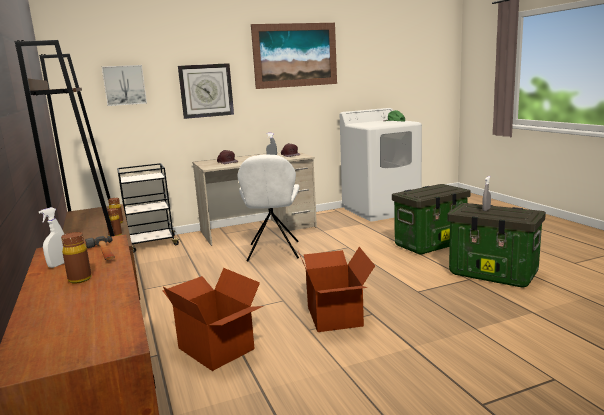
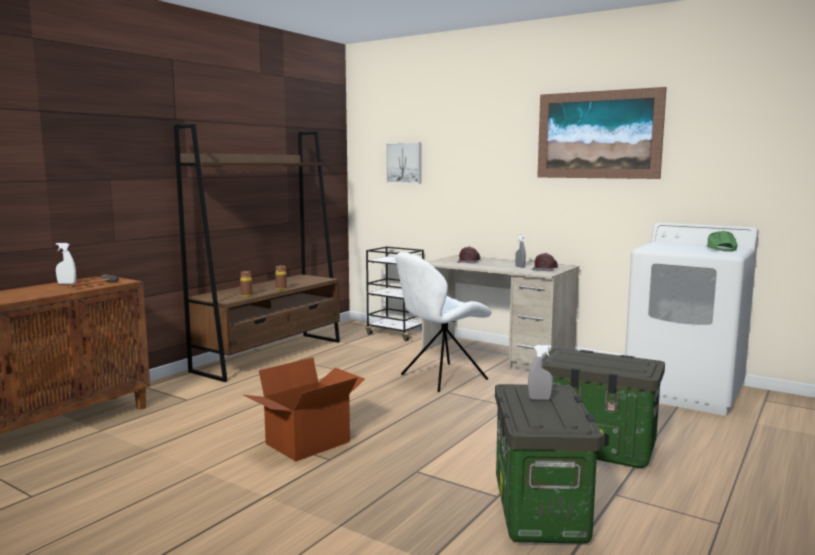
camera: 55 degrees right, 5 degrees down
(80, 279) = (35, 291): brown bottle -> none
(206, 90) = (480, 175): wall clock -> none
(217, 348) = (209, 415): cardboard box -> none

